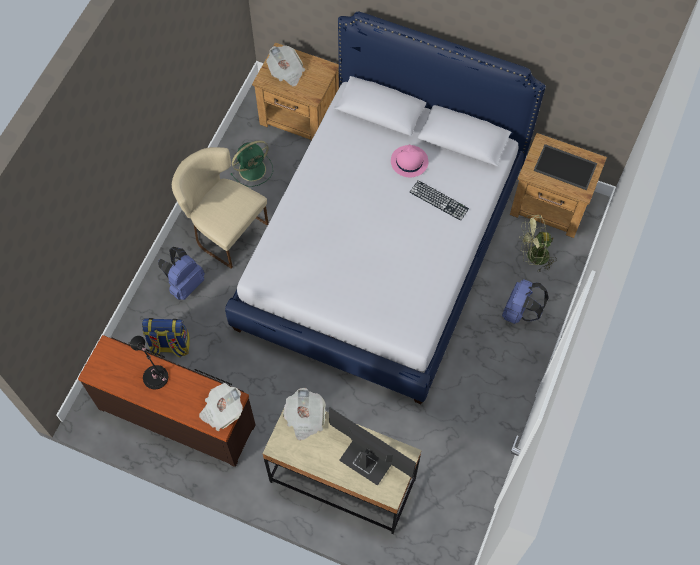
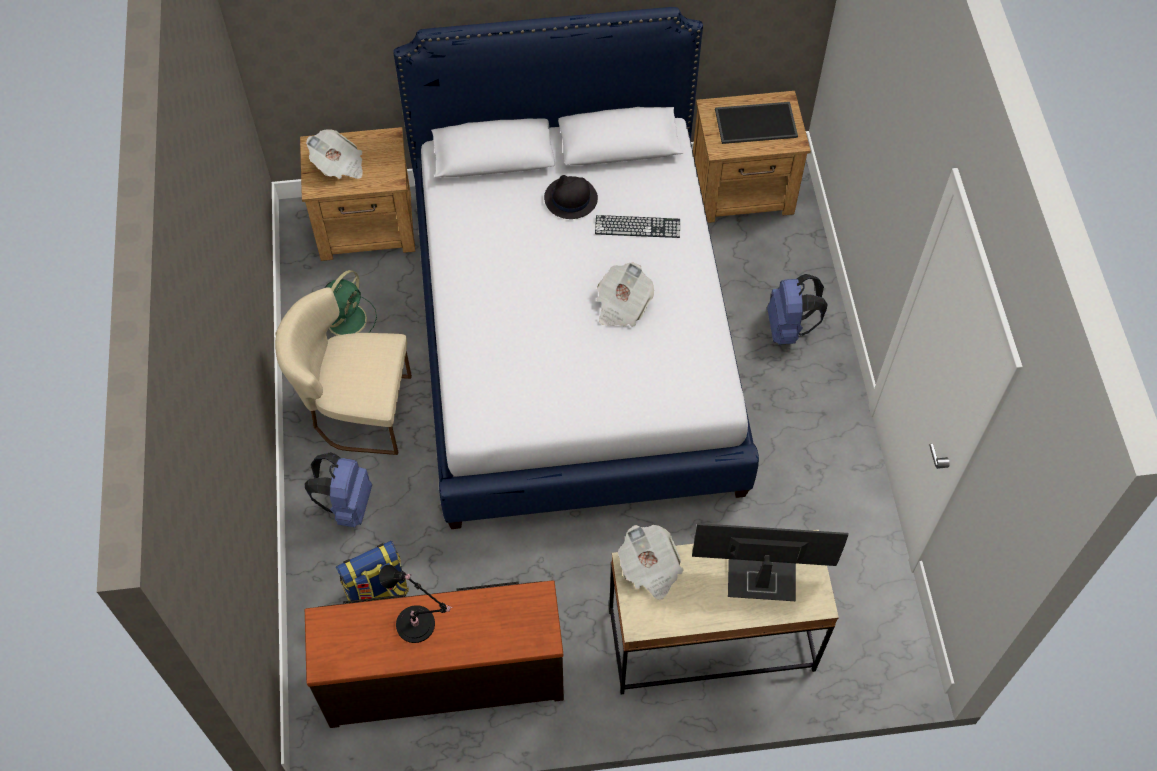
camera: 30 degrees left, 5 degrees down
(221, 411) = (533, 619): newspaper -> newspaper (622, 305)
(409, 161) = (570, 199): pink hat -> black hat
(533, 256) = (761, 257): green fan -> none

